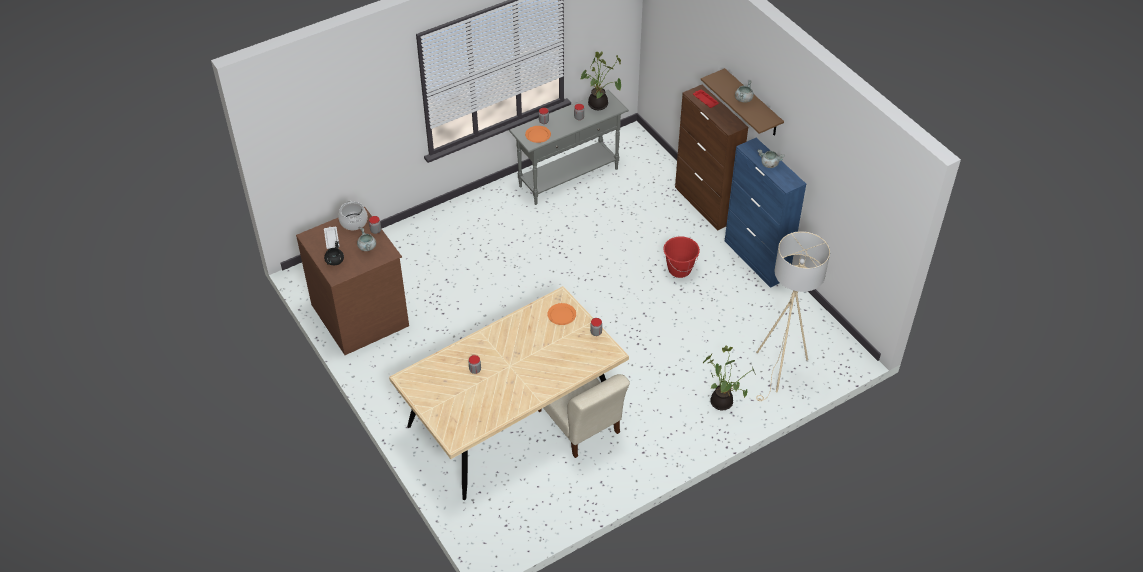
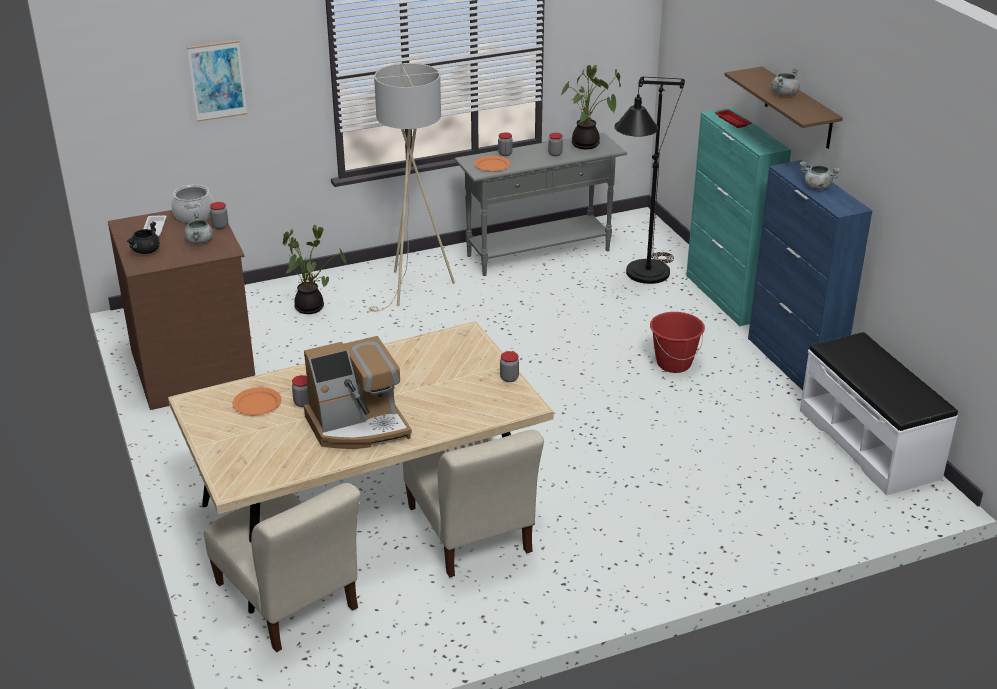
camera: 10 degrees right, 15 degrees down
(348, 117) = (217, 81): none -> picture
(484, 488) = (288, 600): none -> beige chair
(514, 384) = (358, 426): none -> coffee machine
(561, 315) = (462, 353): orange plate -> orange plate (257, 403)
(645, 193) = (642, 278): none -> black floor lamp
(705, 204) = (726, 297): brown cabinet -> turquoise cabinet
(723, 401) = (711, 531): potted plant -> potted plant (312, 307)
(780, 371) = (811, 502): beige floor lamp -> beige floor lamp (413, 290)
(810, 320) = (869, 443): none -> white bench

